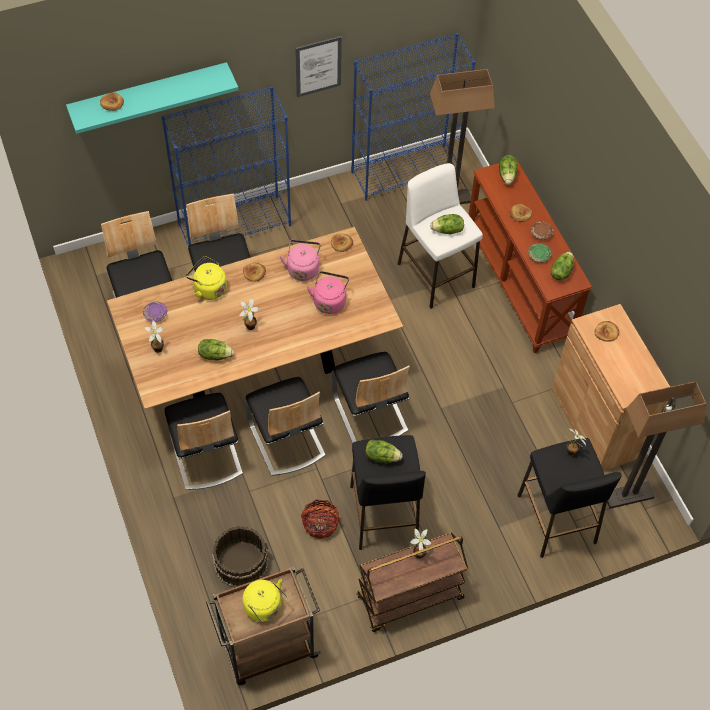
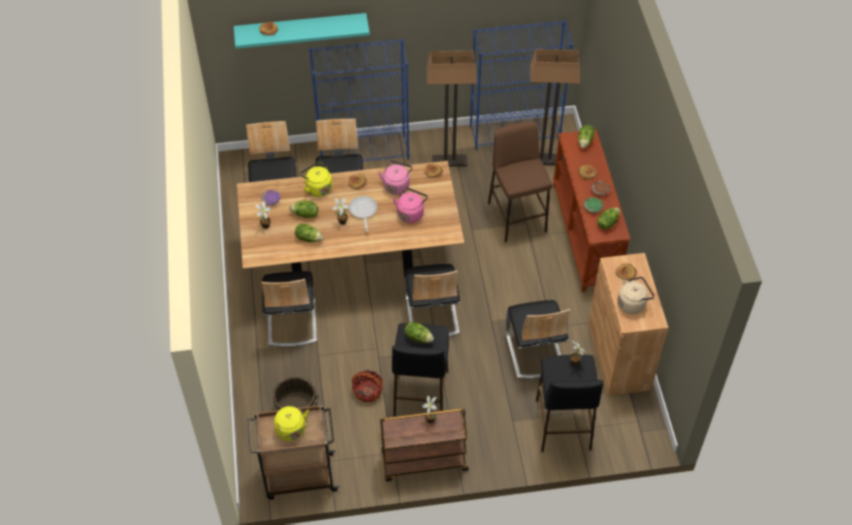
camera: 15 degrees right, 5 degrees down
(271, 309) = (363, 211): none -> frying pan
(286, 439) = (358, 322): chair -> chair (534, 352)
(318, 66) = (443, 29): picture -> none
(435, 275) = (516, 217): white stool -> brown stool
(447, 230) = (523, 176): lettuce -> lettuce (305, 214)
(625, 369) = (633, 303): none -> beige kettle
(628, 496) = (629, 418): floor lamp -> floor lamp (449, 162)

